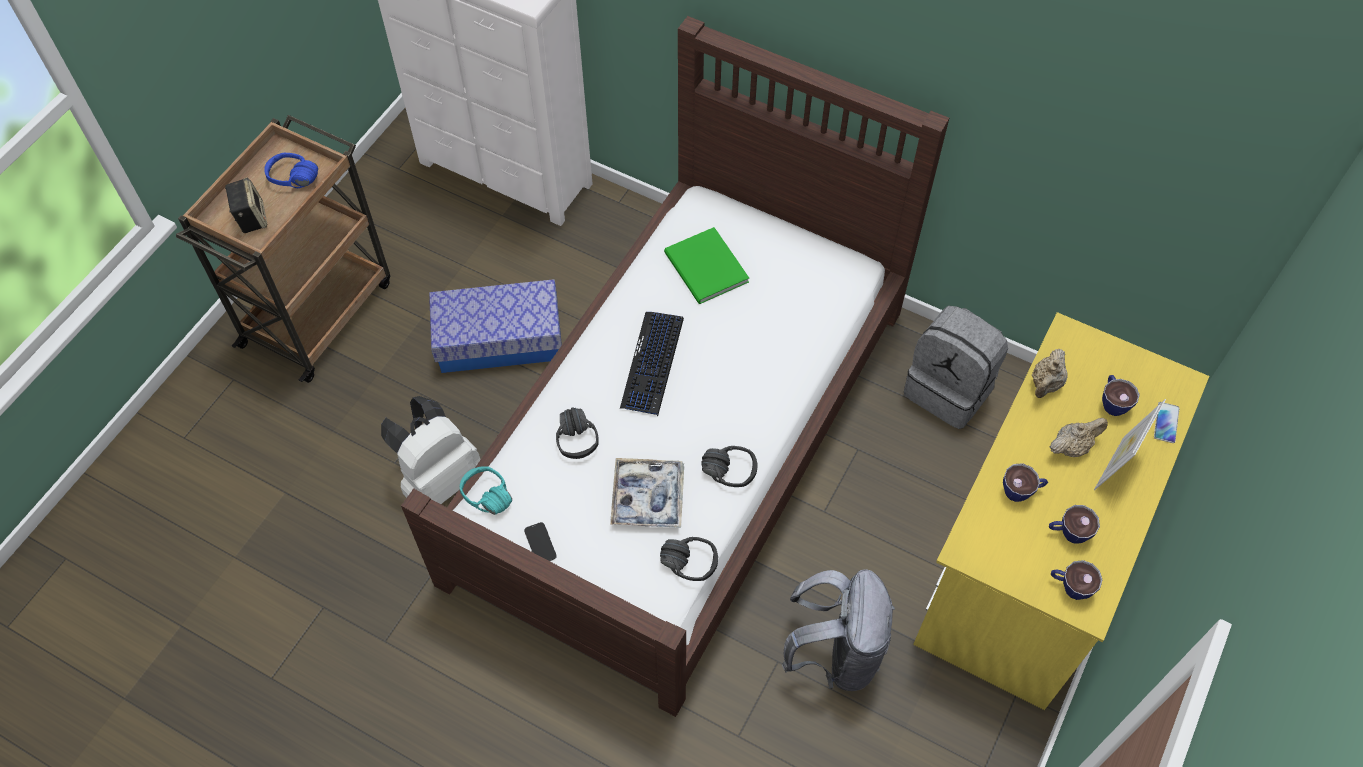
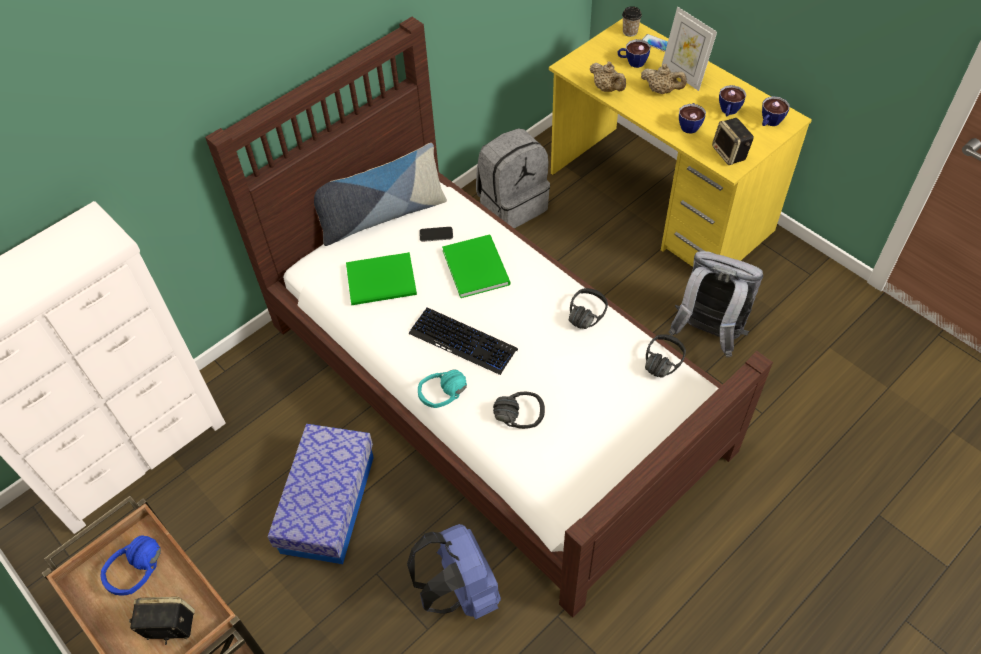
camera: 70 degrees left, 5 degrees down
(438, 479) = (460, 591): white backpack -> blue backpack
(481, 502) = (559, 506): turquoise headphones -> turquoise headphones (446, 399)
(540, 543) = (616, 466): phone -> phone (436, 234)
(648, 497) = (594, 376): tray -> none
(759, 347) = (477, 265): none -> green book
(797, 240) = (382, 216): none -> pillow
(988, 547) = (730, 154): none -> speaker
(1072, 446) = (661, 91): beige teapot -> beige teapot turned 120 degrees clockwise
(1174, 386) = (630, 32): none -> cup

